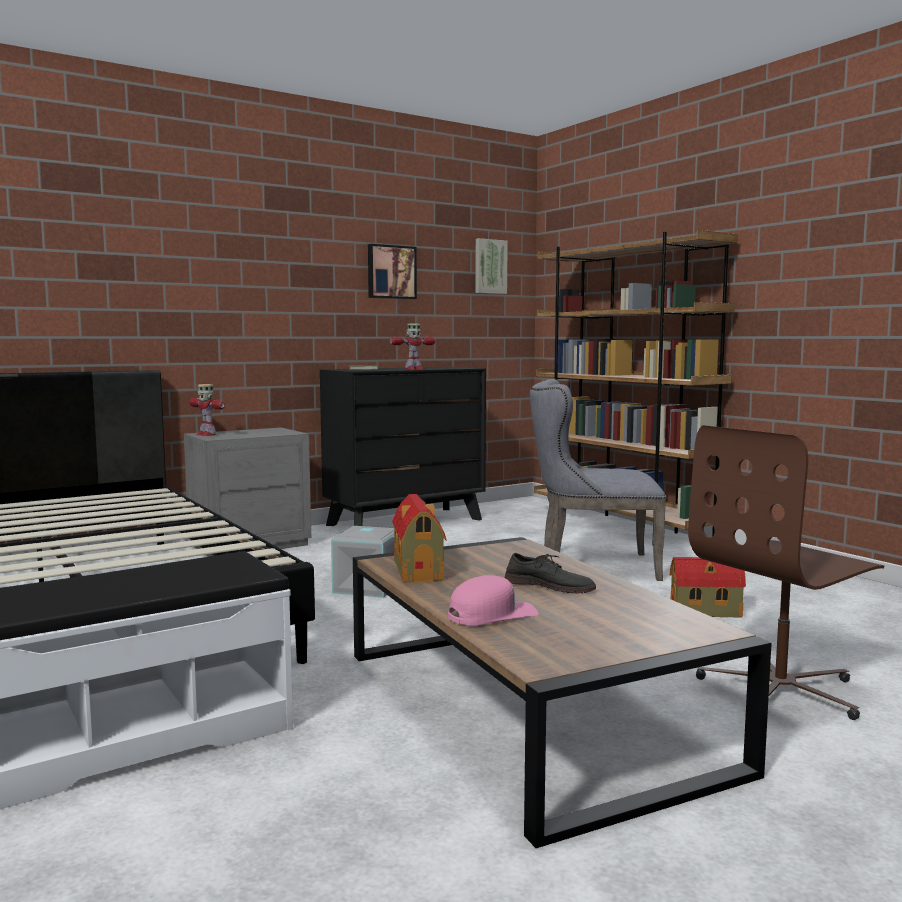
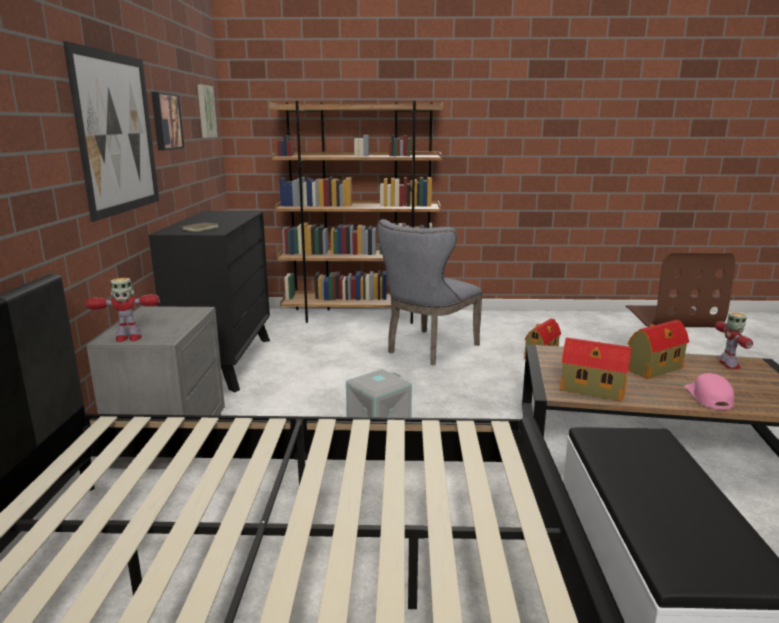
camera: 55 degrees left, 10 degrees up
(295, 278) = (117, 133): none -> picture
(413, 369) = (229, 221): toy robot -> toy robot (729, 365)
(549, 585) = (653, 369): grey shoe -> toy house

